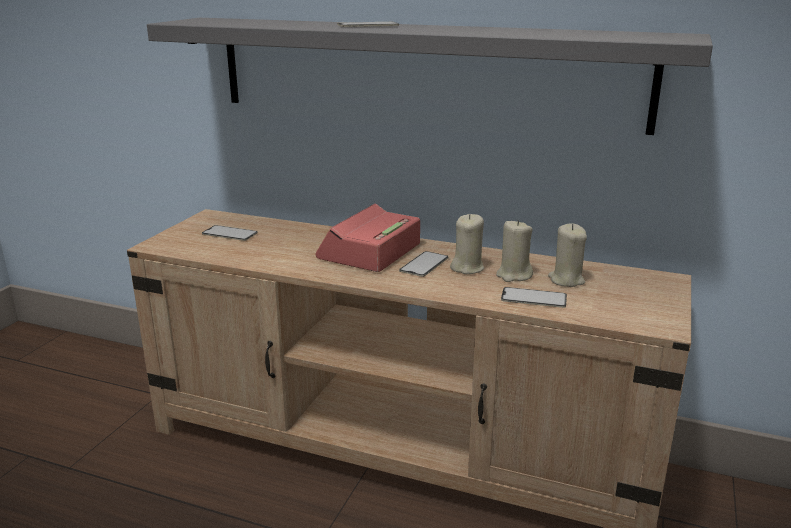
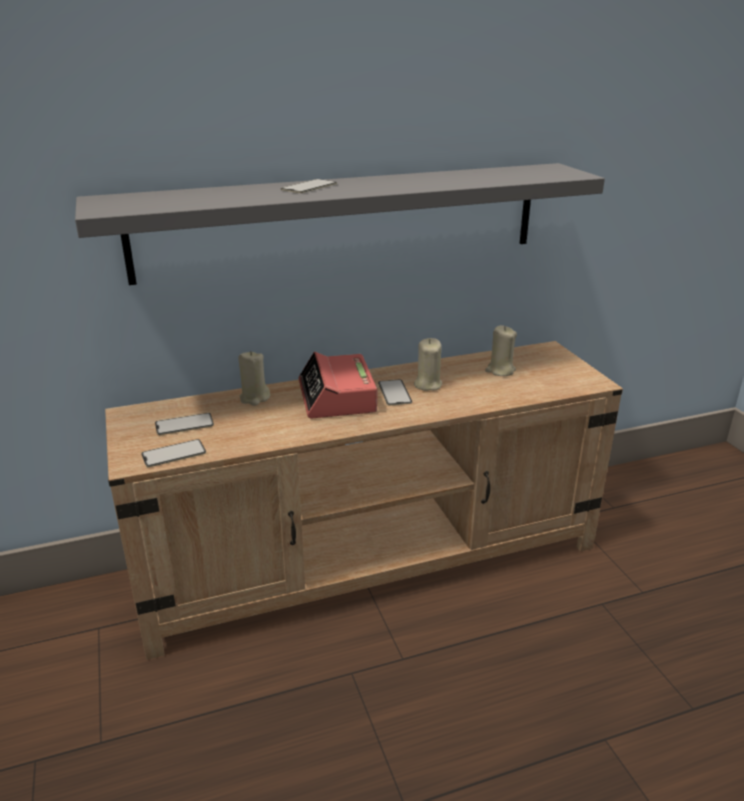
camera: 40 degrees left, 5 degrees up
(513, 275) = (465, 379): beige candle -> beige candle (254, 398)
(533, 298) = (504, 391): phone -> phone (173, 453)

